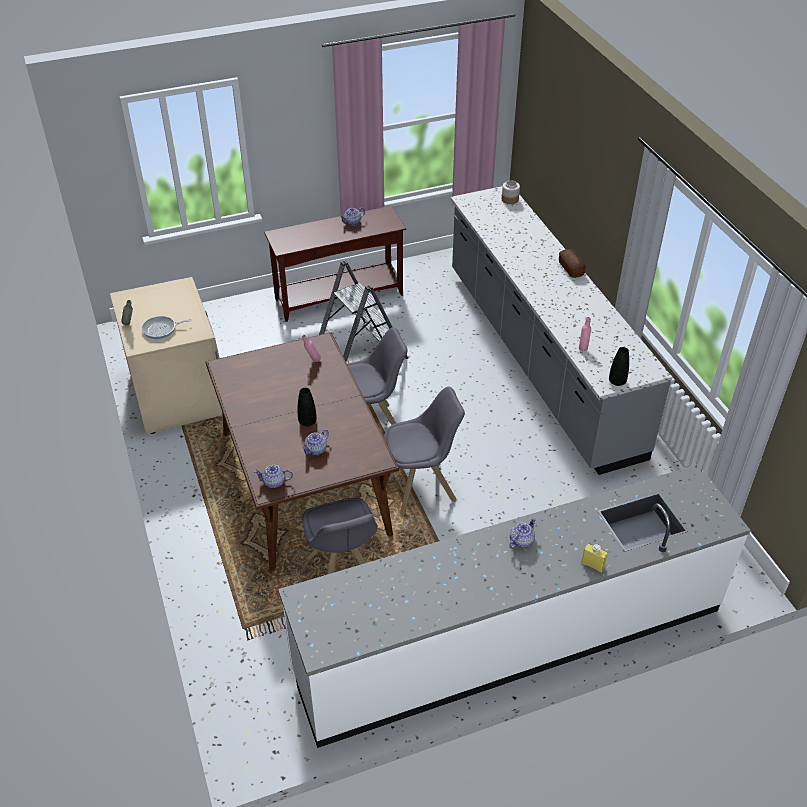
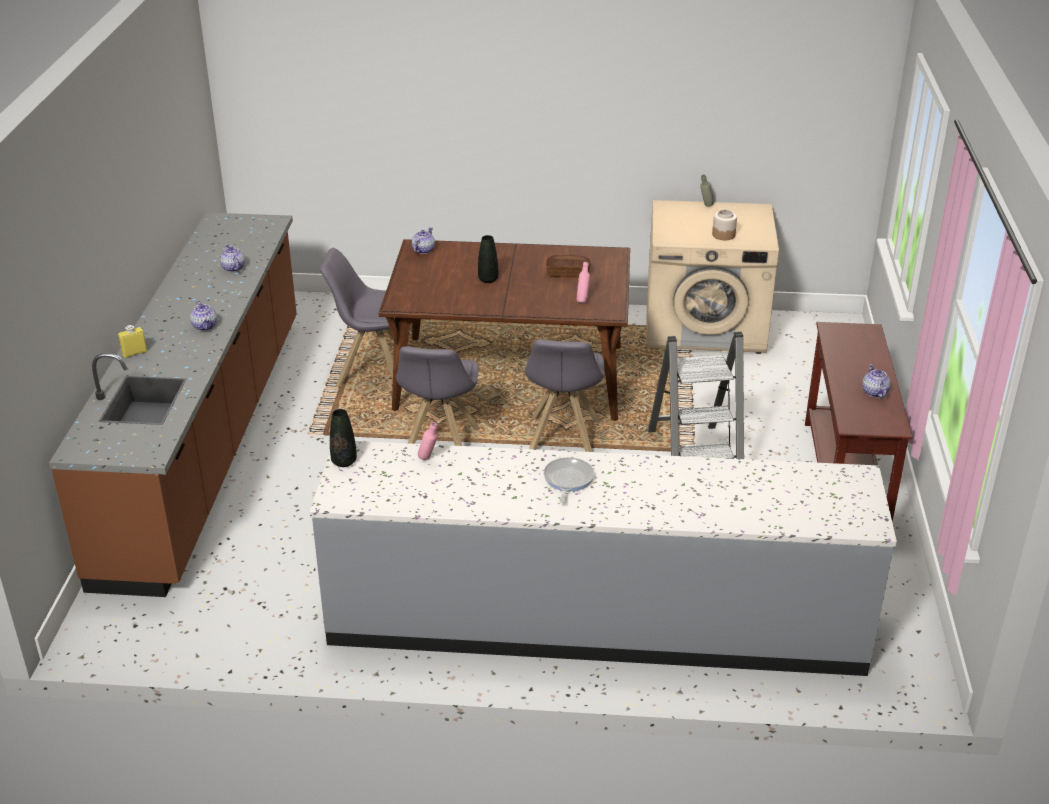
camera: 115 degrees right, 10 degrees down
(161, 329) = (685, 220): frying pan -> frying pan (567, 480)
(316, 450) = (444, 276): teapot -> teapot (233, 268)
(509, 199) = (842, 521): jar -> jar (723, 235)
(509, 640) = (208, 442): white counter -> brown counter
(571, 268) = (607, 514): bread -> bread (568, 274)

